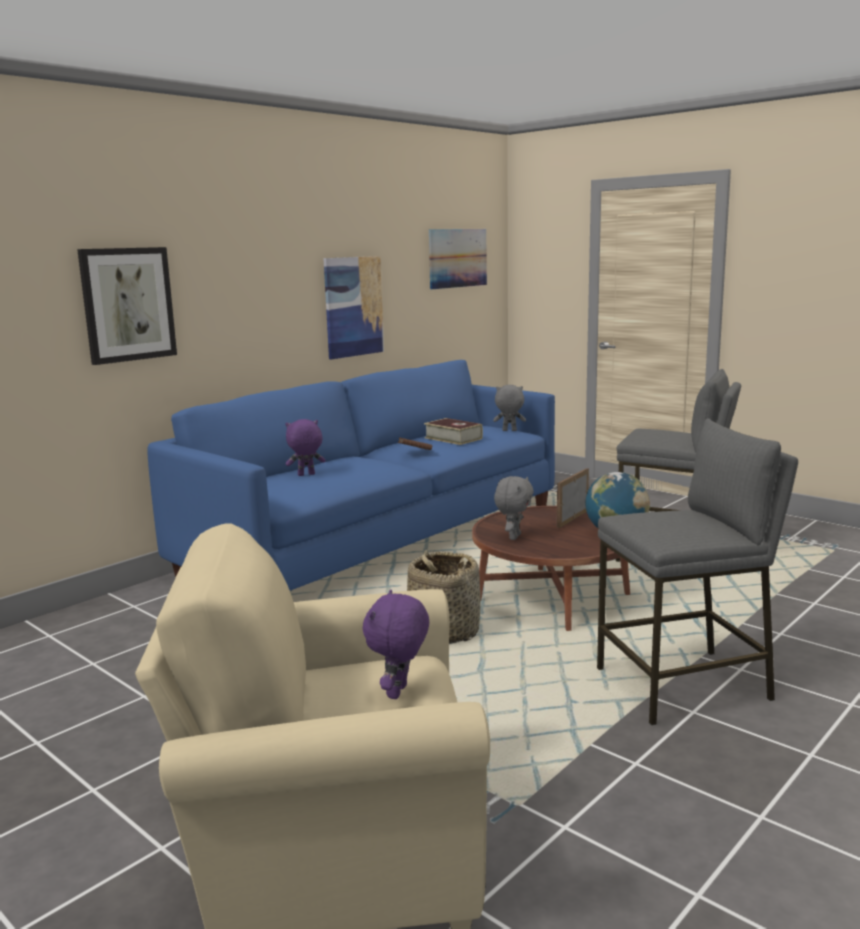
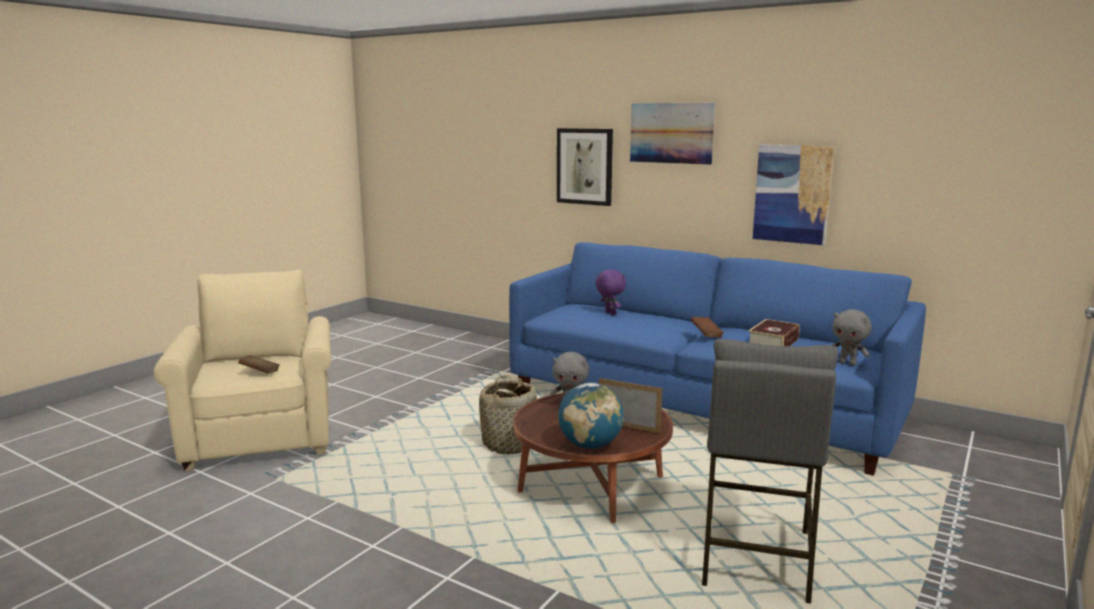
camera: 80 degrees right, 0 degrees up
(399, 692) = (260, 373): purple plush toy -> brown book
(457, 258) = (982, 156): picture -> picture (671, 133)
(509, 430) = (848, 363): grey plush toy -> grey plush toy turned 135 degrees clockwise
(684, 685) = (417, 544): grey stool -> none

